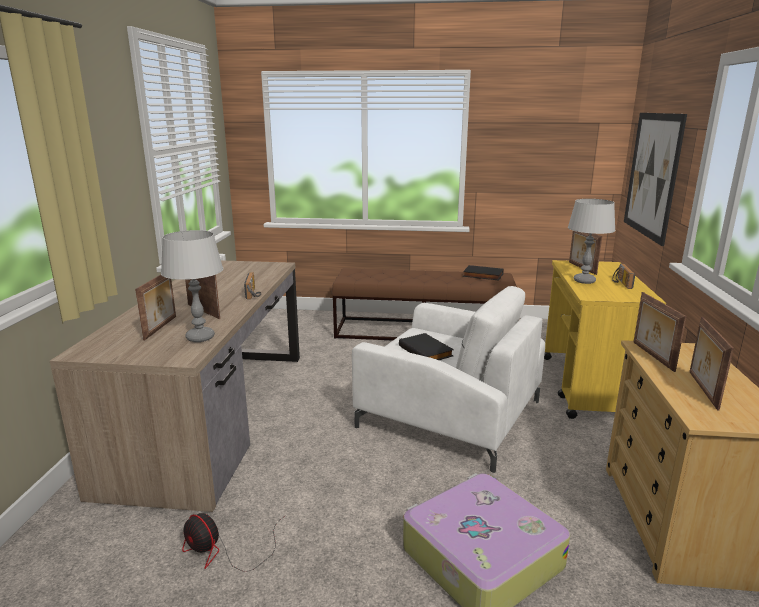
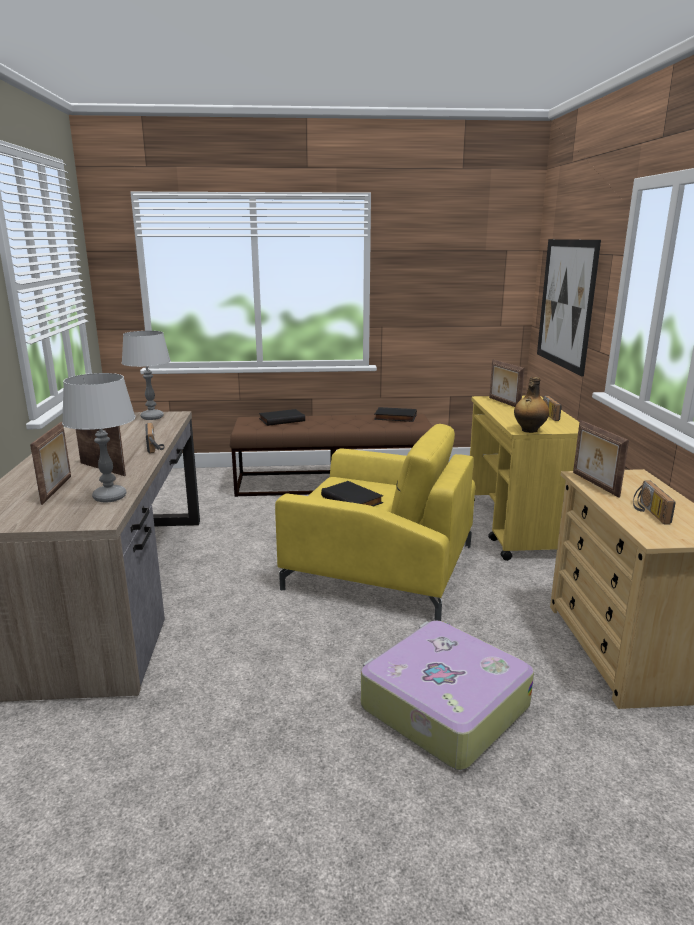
camera: 10 degrees left, 0 degrees up
(224, 552) = (163, 736): fan -> none
(380, 272) = (282, 420): none -> black book
(449, 413) = (380, 566): white armchair -> yellow armchair
(584, 281) = (510, 415): grey table lamp -> grey table lamp (152, 417)
(598, 297) = (529, 430): none -> bottle
(701, 390) = (648, 512): picture frame -> radio

